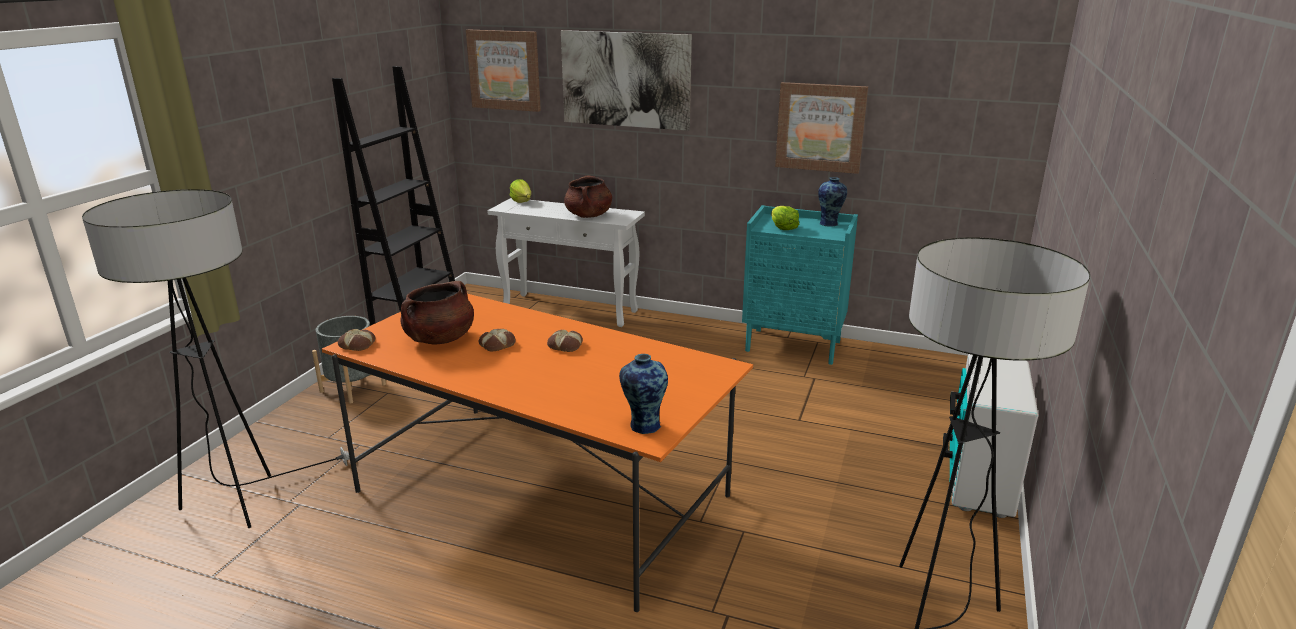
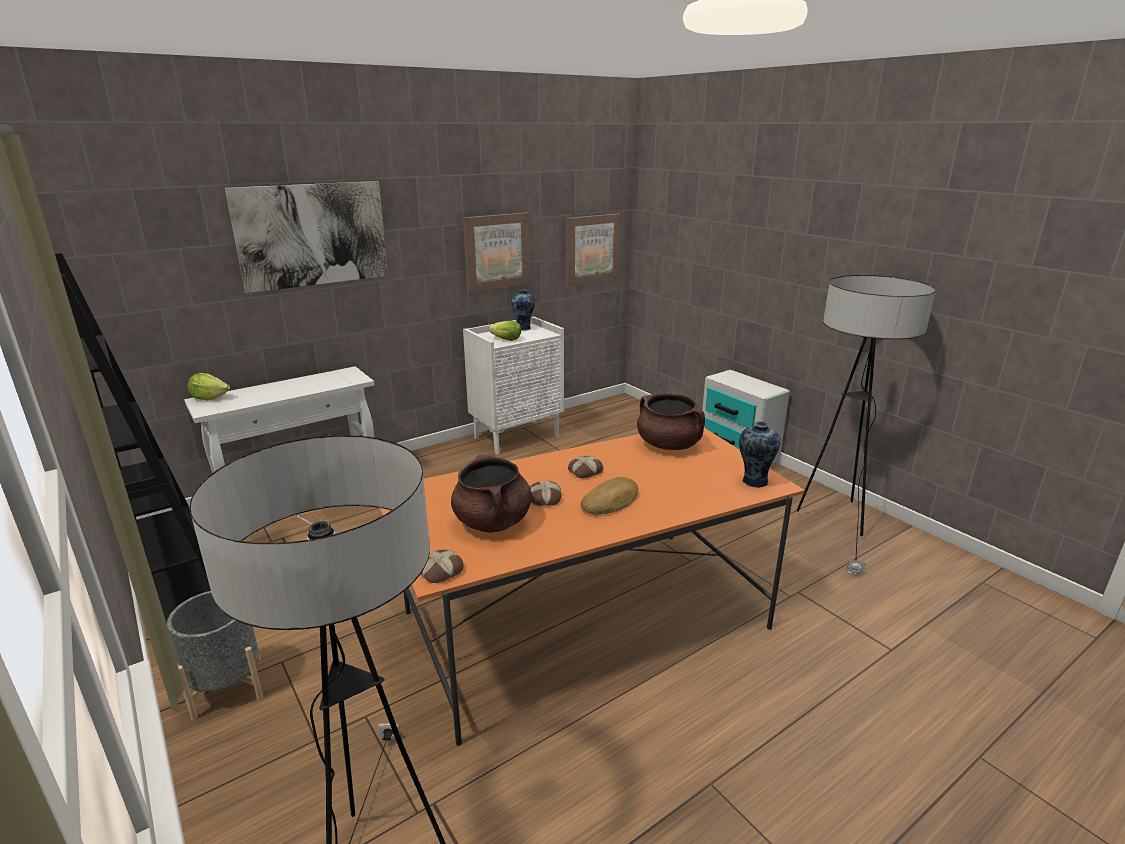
camera: 55 degrees left, 0 degrees up
(504, 70) = (145, 244): picture -> picture (592, 249)
(520, 371) = (611, 502): none -> bread
(588, 215) = (317, 385): brown cooking pot -> brown cooking pot (669, 445)
(794, 346) = (517, 437): turquoise cabinet -> white cabinet

